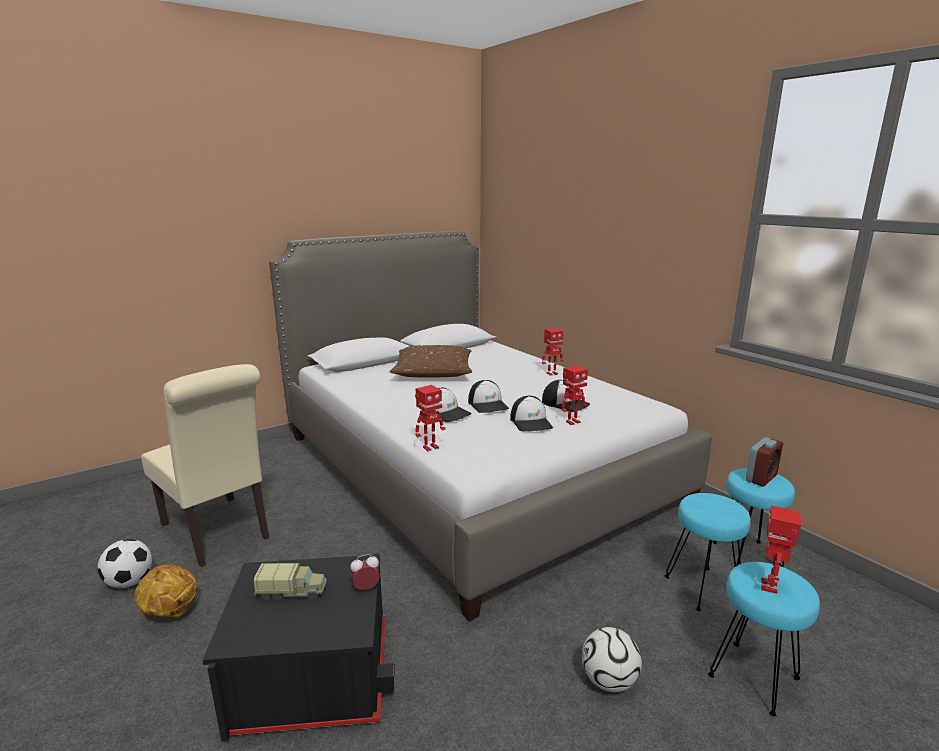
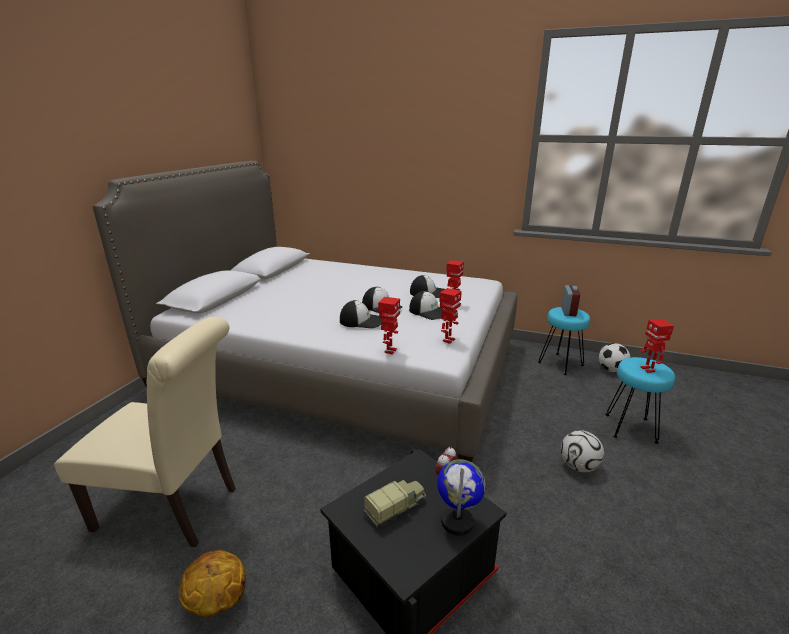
camera: 35 degrees left, 5 degrees up
(129, 582) = (126, 603): football -> football (611, 370)
(321, 629) = (457, 521): none -> globe
(433, 372) = (295, 292): brown pillow -> none
(551, 373) = (387, 274): toy robot -> toy robot (448, 340)
(701, 588) = (561, 391): turquoise stool -> none

